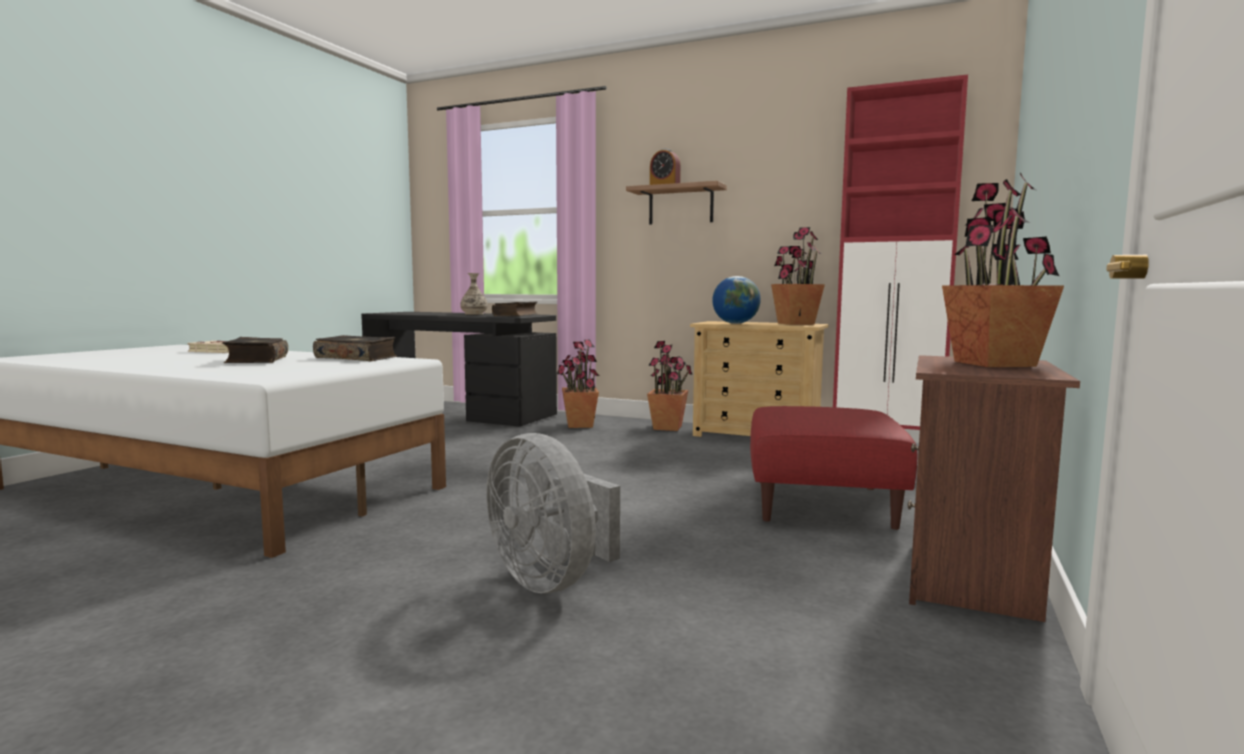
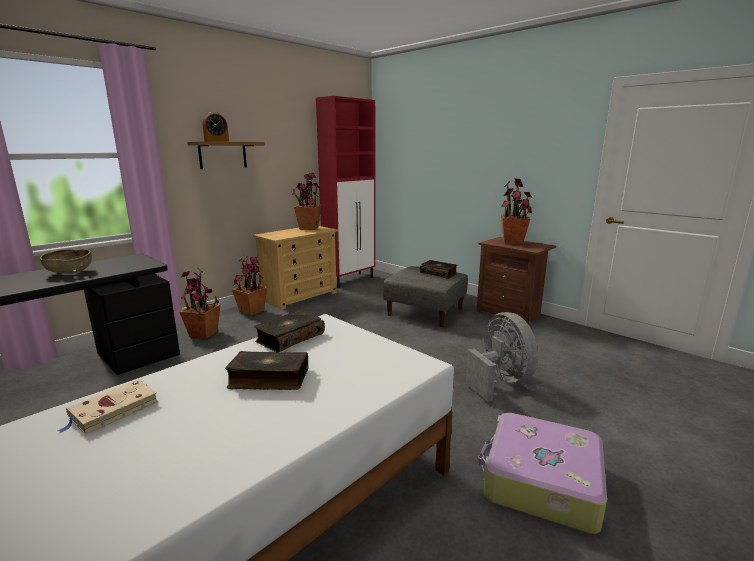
camera: 70 degrees left, 10 degrees up
(223, 618) = (540, 482): none -> suitcase
(474, 314) = (70, 272): vase -> brown bowl
(516, 315) = (137, 263): book -> book (438, 273)
(551, 580) = (500, 381): grey fan -> grey fan turned 90 degrees counterclockwise
(735, 323) = (291, 234): globe -> none
(821, 503) = (424, 312): red ottoman -> grey ottoman

